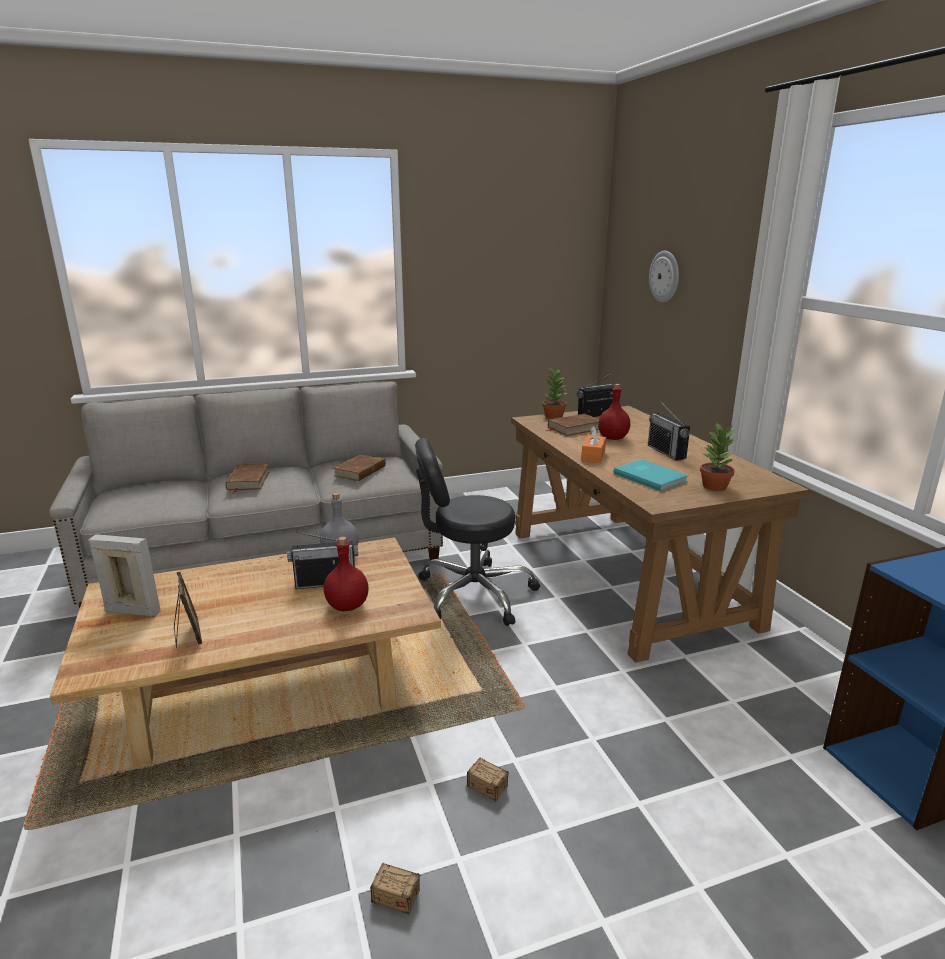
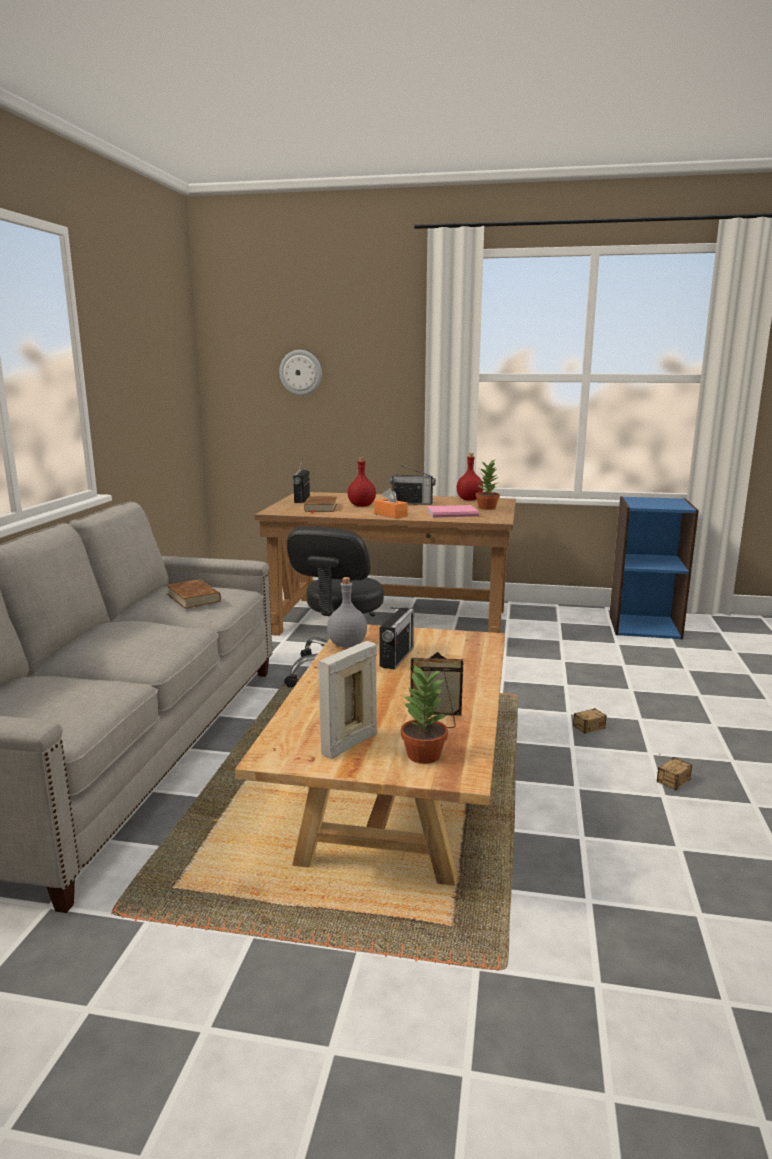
camera: 60 degrees left, 5 degrees down
(248, 481) = (122, 641): brown book -> none
(347, 606) = (450, 656): red bottle -> red bottle (470, 500)
(553, 416) = (280, 506): potted plant -> potted plant (422, 755)
(650, 476) = (451, 513): turquoise book -> pink book

